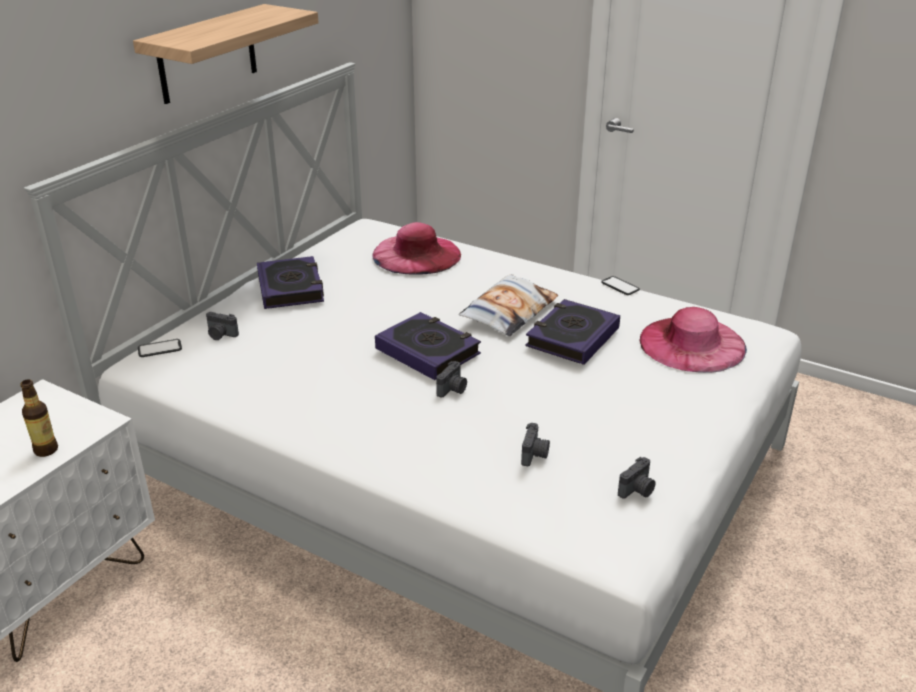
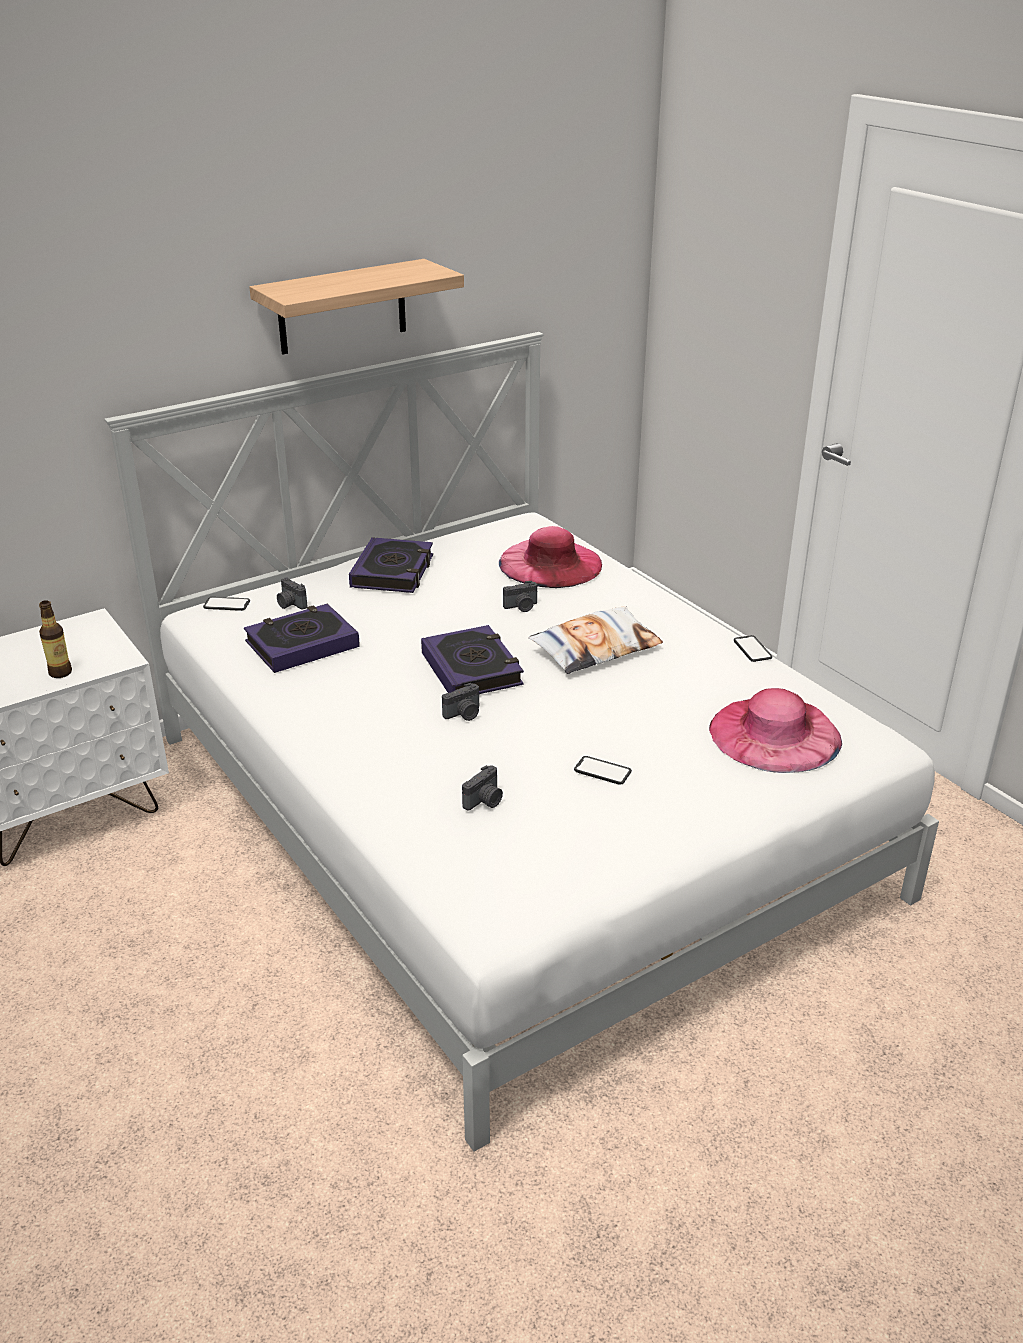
camera: 25 degrees right, 0 degrees up
(572, 337) = (640, 692): book -> book (302, 644)
(597, 405) = (602, 771): none -> phone
(637, 490) = (562, 868): camera -> camera (521, 607)

